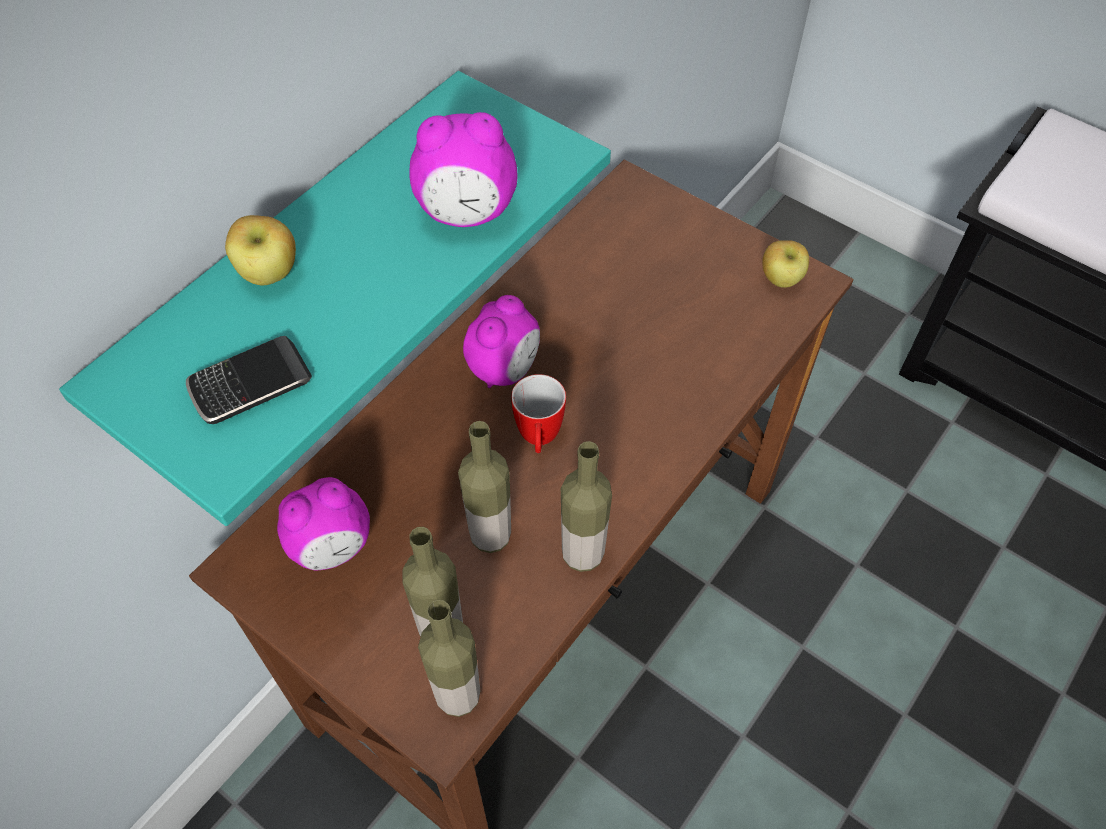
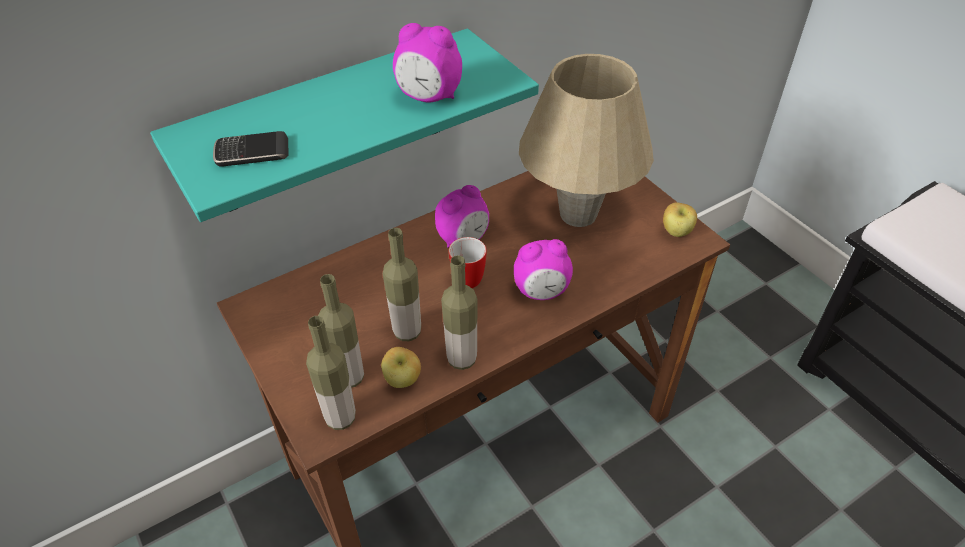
camera: 20 degrees right, 10 degrees down
(270, 274) = (296, 103): apple -> apple (403, 380)
(332, 547) = (307, 310): alarm clock -> alarm clock (541, 292)
(643, 286) = (578, 214): none -> beige table lamp

